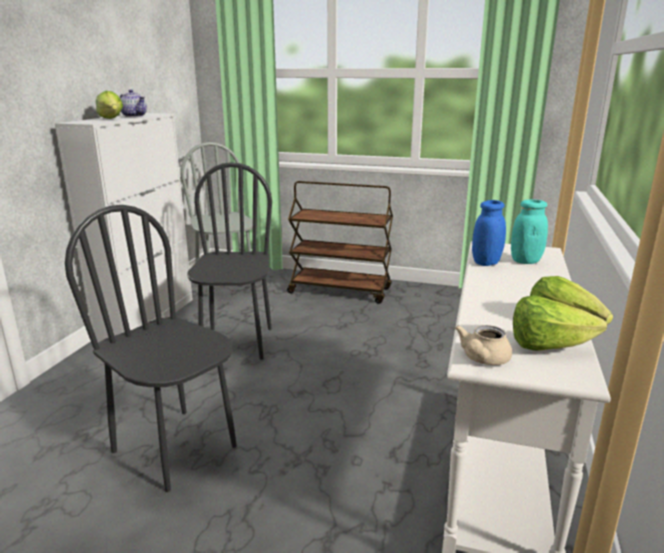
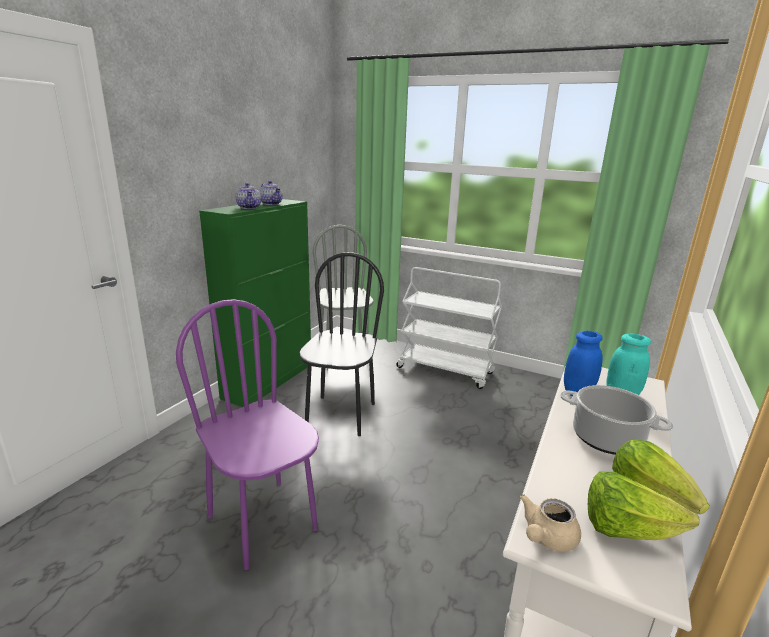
camera: 10 degrees right, 0 degrees up
(111, 119) = (249, 207): lettuce -> teapot
(148, 319) = (269, 380): white cabinet -> green cabinet
(175, 448) = (263, 522): black chair -> purple chair
(340, 291) = (446, 370): brown cart -> white cart
(518, 291) = (605, 438): none -> cooking pot

